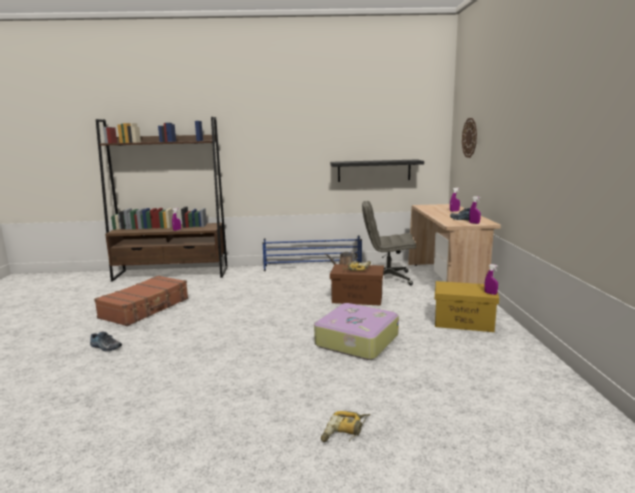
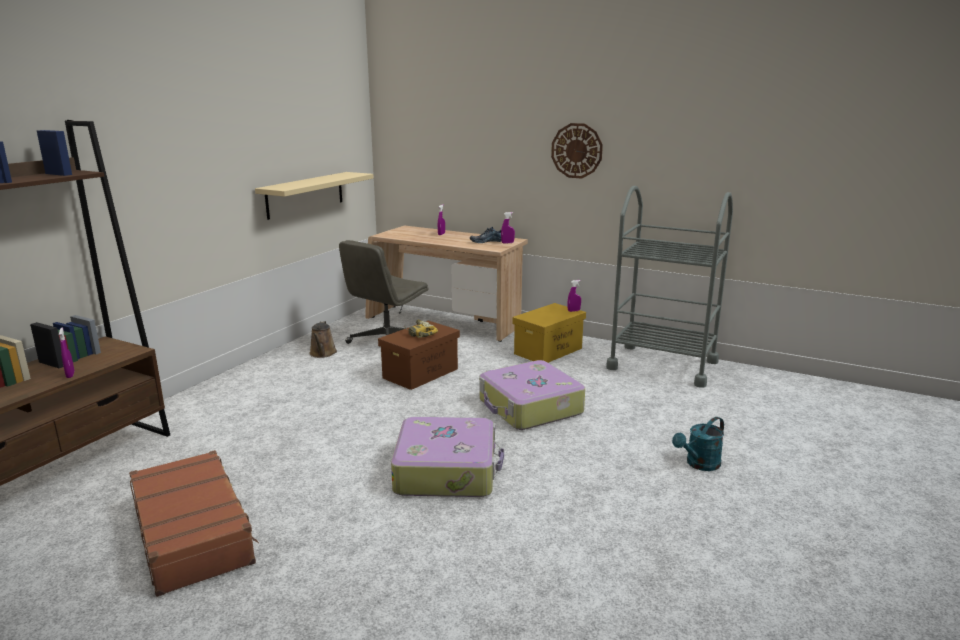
camera: 60 degrees left, 5 degrees up
(105, 347) = (318, 598): shoe -> none
(243, 340) = (447, 470): none -> suitcase
(313, 266) = (262, 363): blue shoe rack -> none
(345, 432) = (699, 464): power drill -> turquoise watering can
(374, 170) = (305, 194): black shelf -> beige shelf
(469, 137) = (431, 140): wall clock -> wall clock (576, 150)
(528, 373) = (662, 365): none -> grey cart

